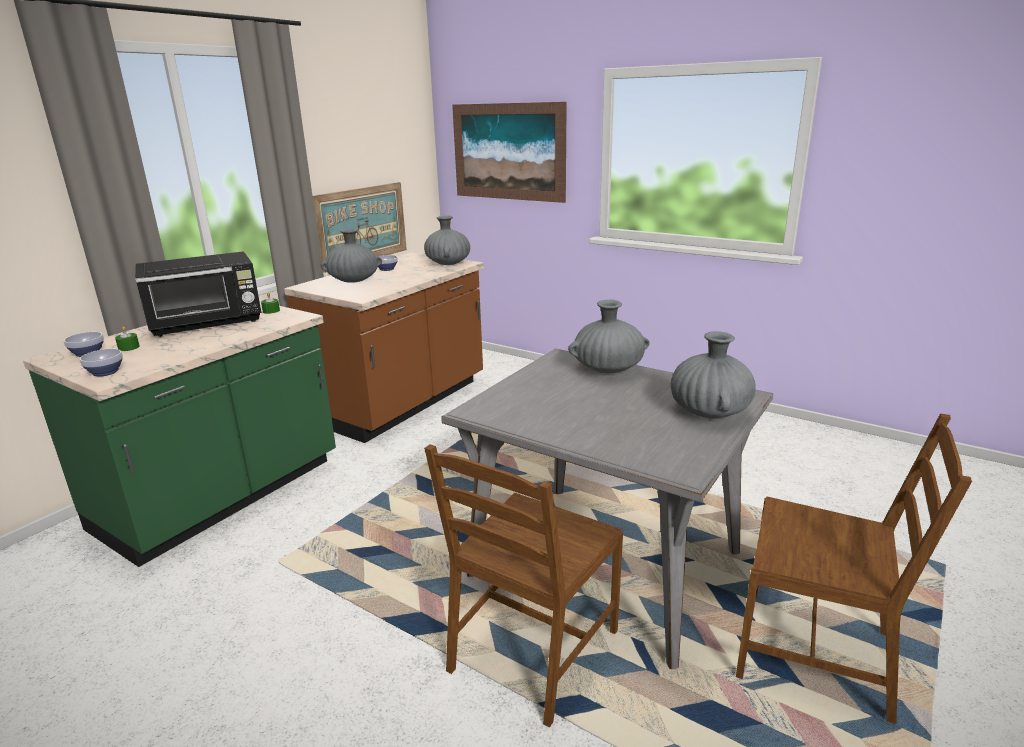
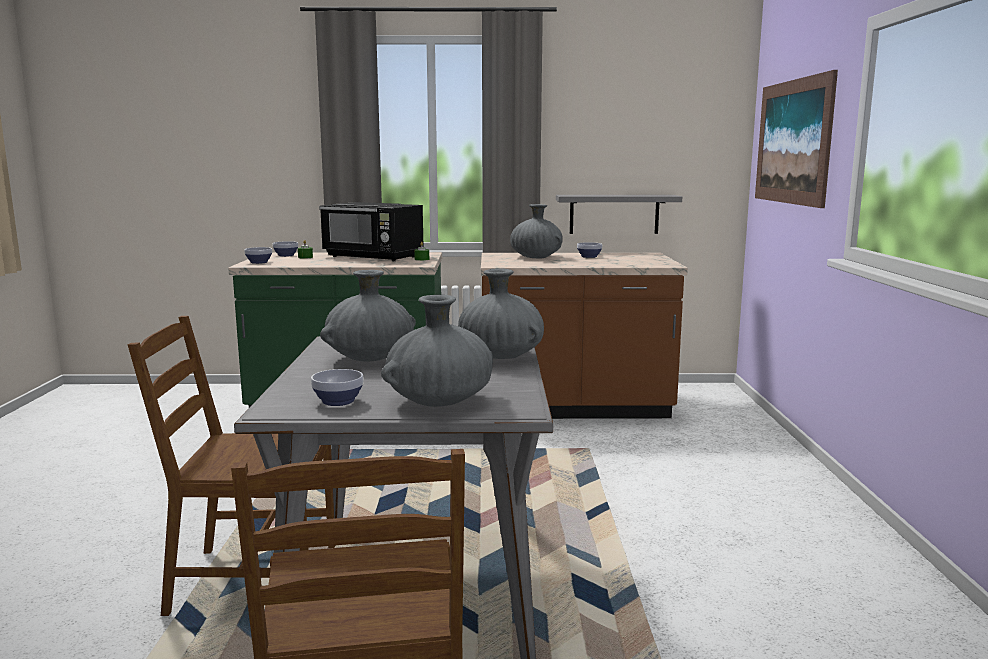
camera: 55 degrees right, 10 degrees down
(361, 225) = (614, 214): picture -> grey shelf
(448, 263) = (651, 262): grey vase -> grey vase (370, 358)
(679, 444) = (337, 401): none -> bowl

